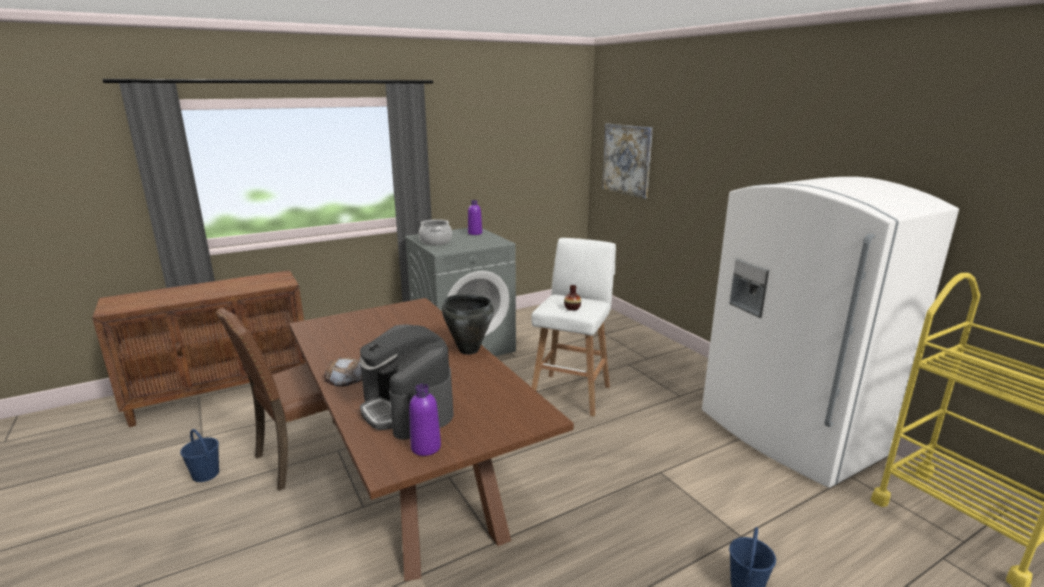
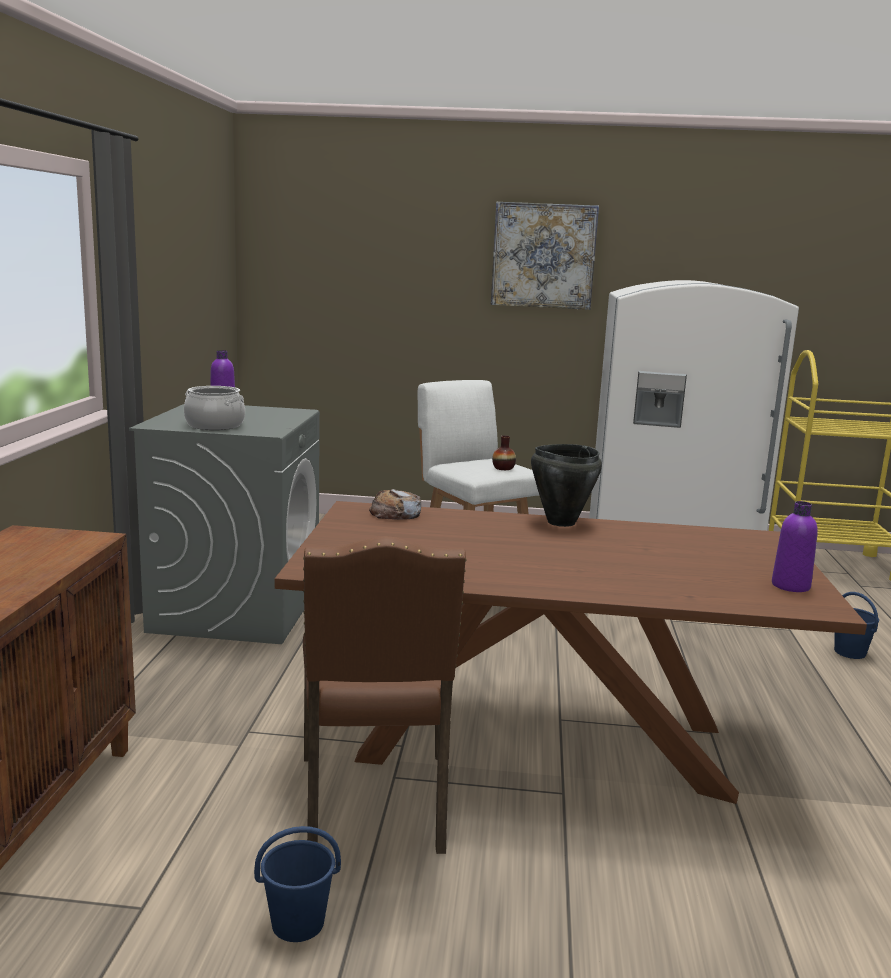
camera: 55 degrees left, 5 degrees down
(345, 377) = (557, 584): bread -> bread (395, 513)
(408, 408) = (689, 575): coffee machine -> none
(627, 159) = (326, 285): picture -> picture (543, 256)

